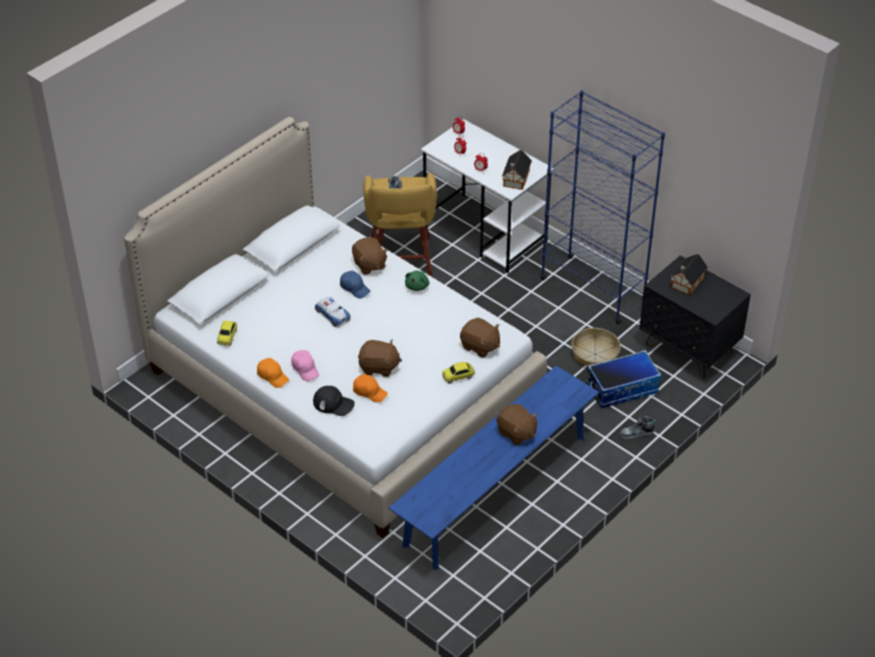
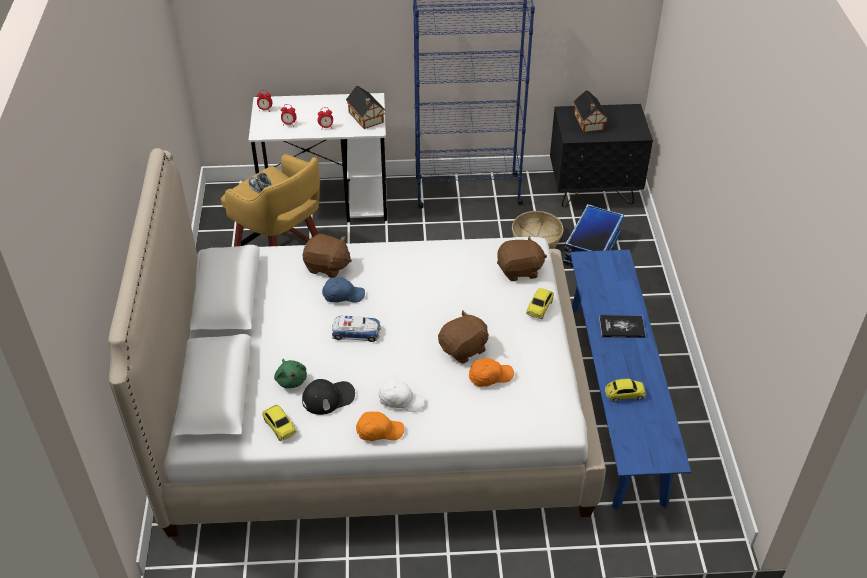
camera: 45 degrees left, 0 degrees up
(305, 369) = (400, 400): pink cap -> white cap
(333, 404) = (473, 412): black cap -> black cap (328, 397)
(417, 286) = (396, 256): green plush toy -> green plush toy (291, 379)
(457, 470) = (624, 394): none -> toy car
(516, 433) = (621, 327): brown plush toy -> book
(636, 433) = (647, 275): shoe -> none

